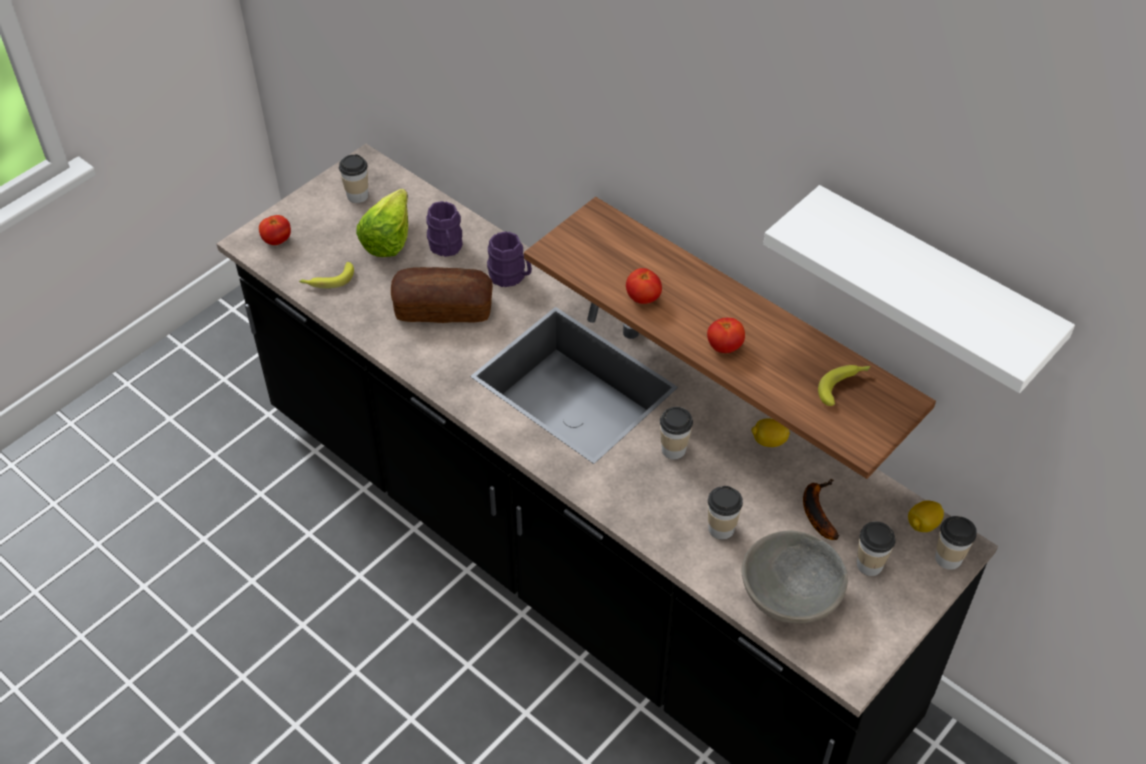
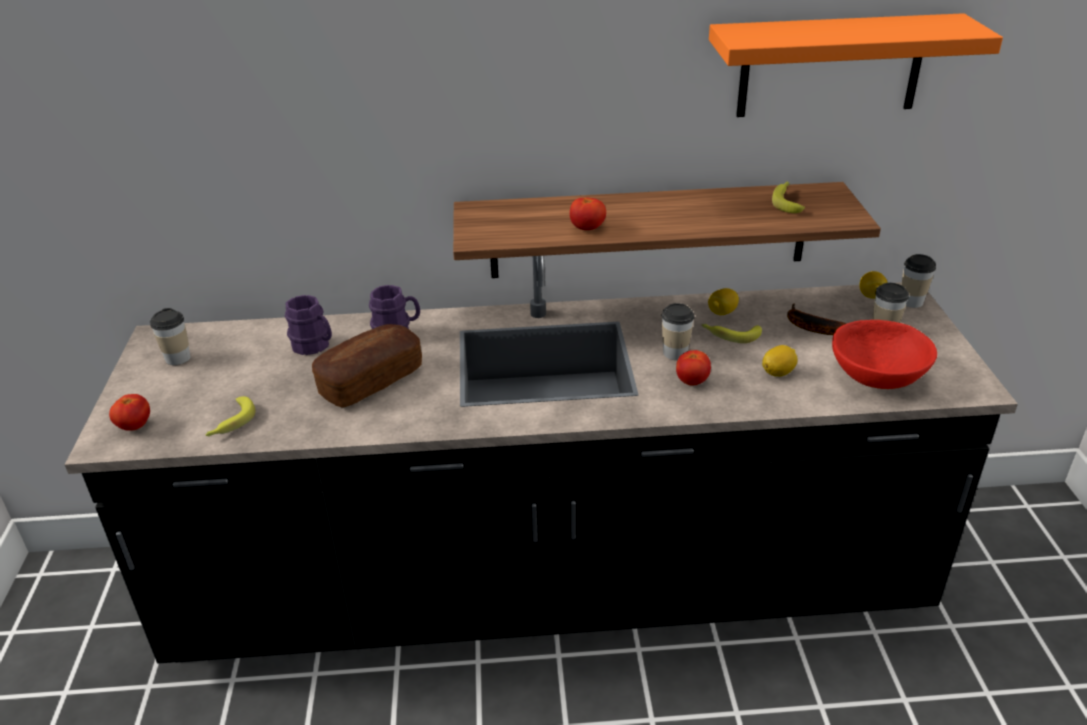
camera: 45 degrees left, 15 degrees down
(392, 235) = (252, 364): lettuce -> none
(721, 529) = (778, 372): cup -> lemon
(724, 347) = (685, 222): tomato -> tomato (692, 381)
(741, 467) = (730, 335): none -> banana
(791, 594) = (876, 375): grey bowl -> red bowl
(931, 289) = (830, 66): white shelf -> orange shelf

